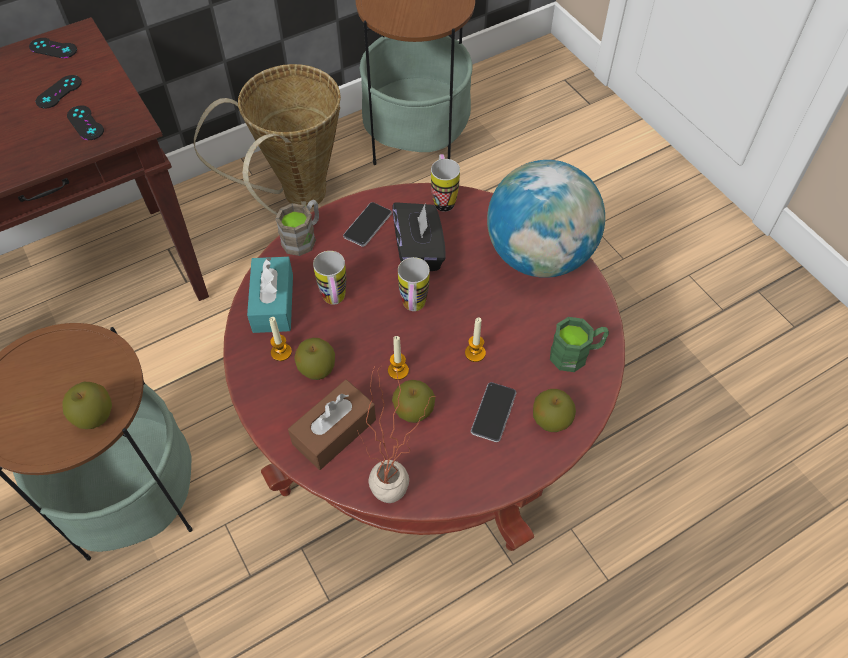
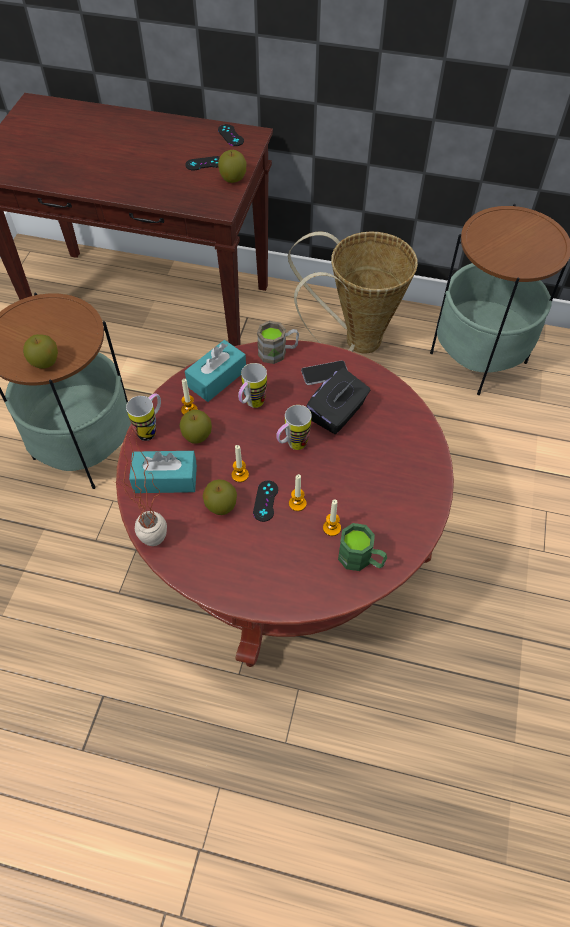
camera: 45 degrees right, 0 degrees up
(85, 123) = (198, 191): black game controller -> black game controller (265, 501)
(334, 432) = (165, 479): brown tissue box -> turquoise tissue box
(443, 198) = (393, 392): mug -> mug (151, 429)
(493, 412) = (265, 548): phone -> none
(525, 349) = (331, 528): none -> candle
(539, 255) = (414, 477): globe -> none
(551, 420) = (294, 584): apple -> apple (233, 178)

